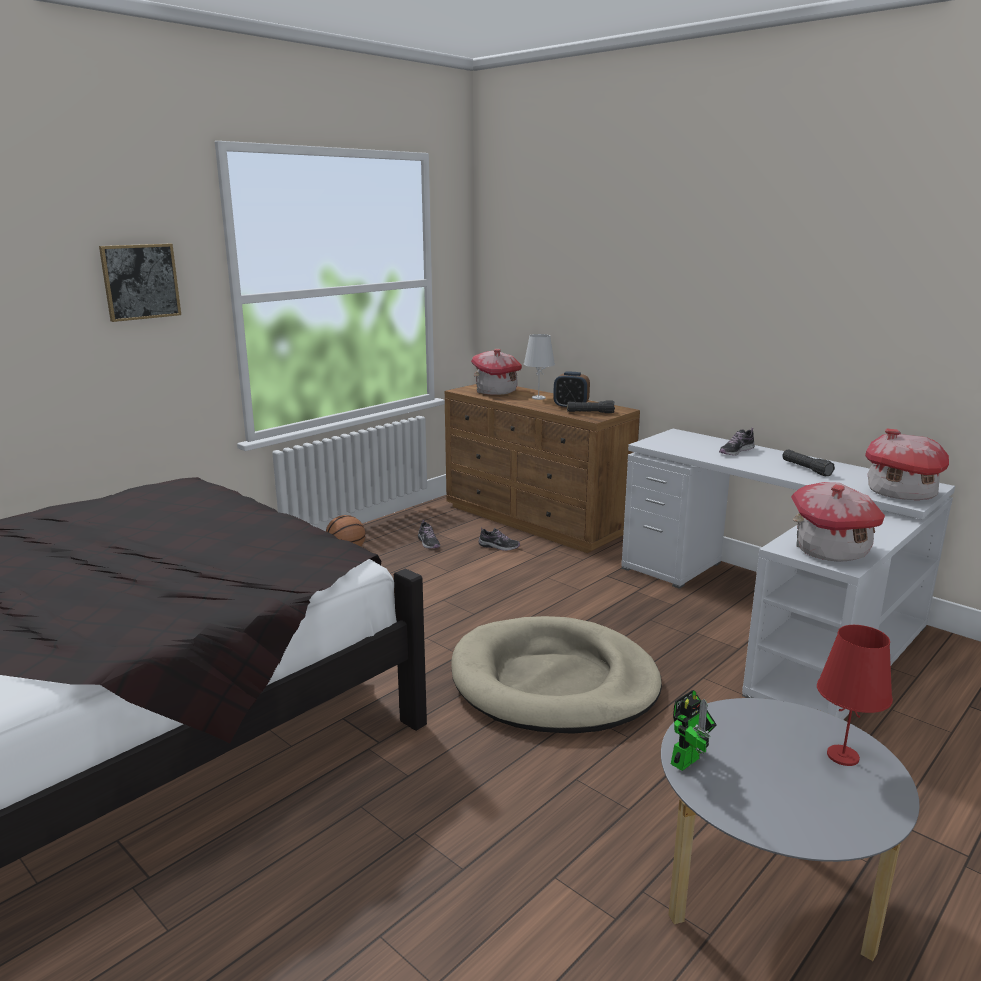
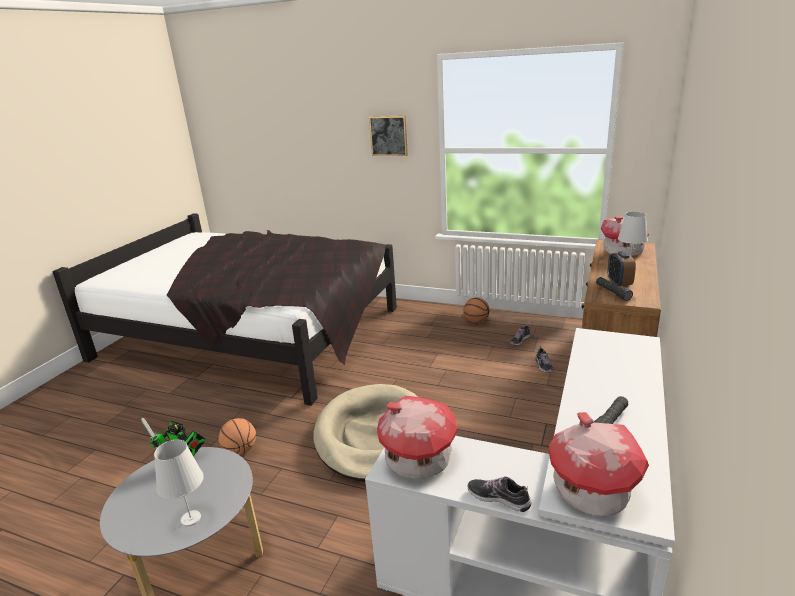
camera: 70 degrees right, 5 degrees up
(498, 822) = (240, 451): none -> basketball
(736, 451) = (621, 377): shoe -> shoe (498, 498)
(842, 755) = (191, 518): red table lamp -> white table lamp

